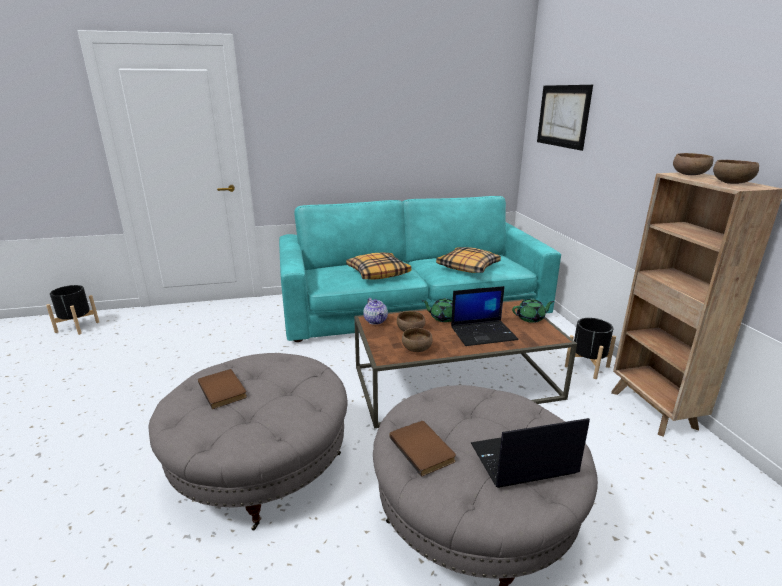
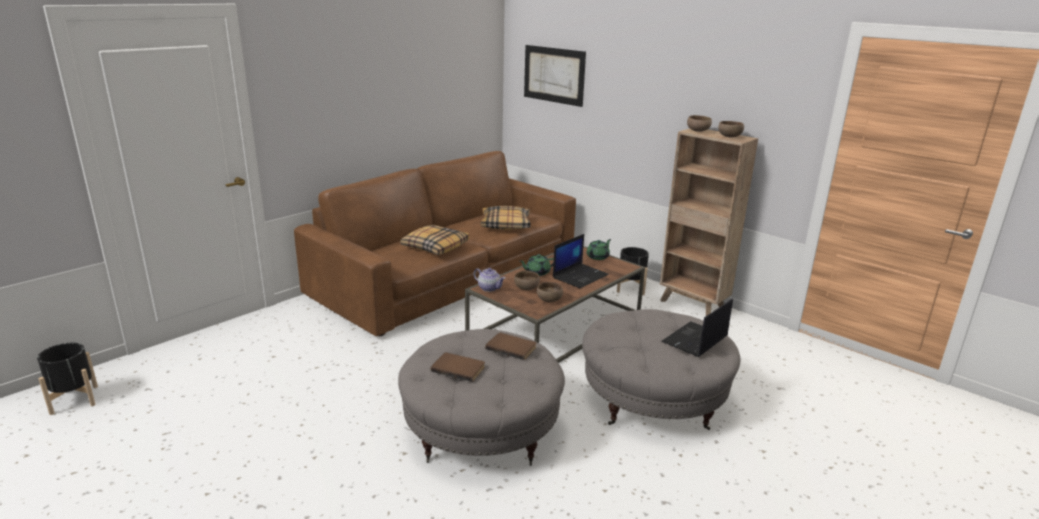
camera: 35 degrees left, 0 degrees up
(412, 306) = (449, 275): turquoise sofa -> brown sofa
(423, 448) = (639, 353): brown book -> brown book (512, 347)

